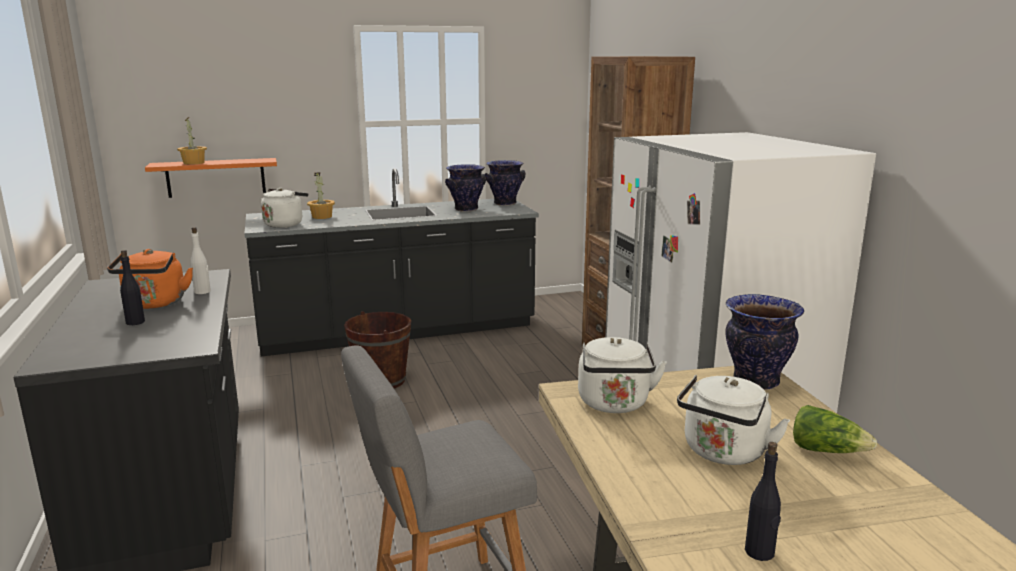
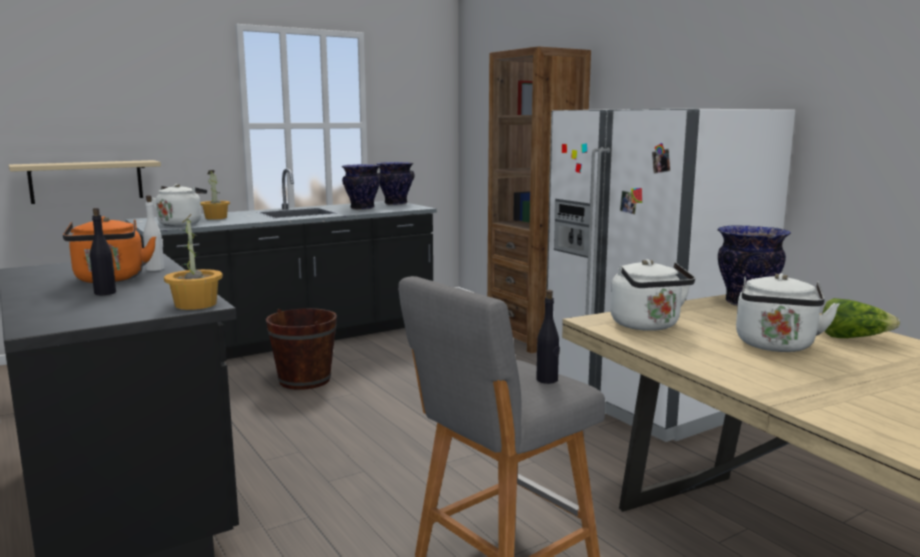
camera: 15 degrees left, 5 degrees down
(194, 163) = (65, 163): potted plant -> potted plant (196, 304)
(216, 177) = (86, 181): orange shelf -> beige shelf
(759, 552) = (880, 400): black bottle -> black bottle (547, 380)

